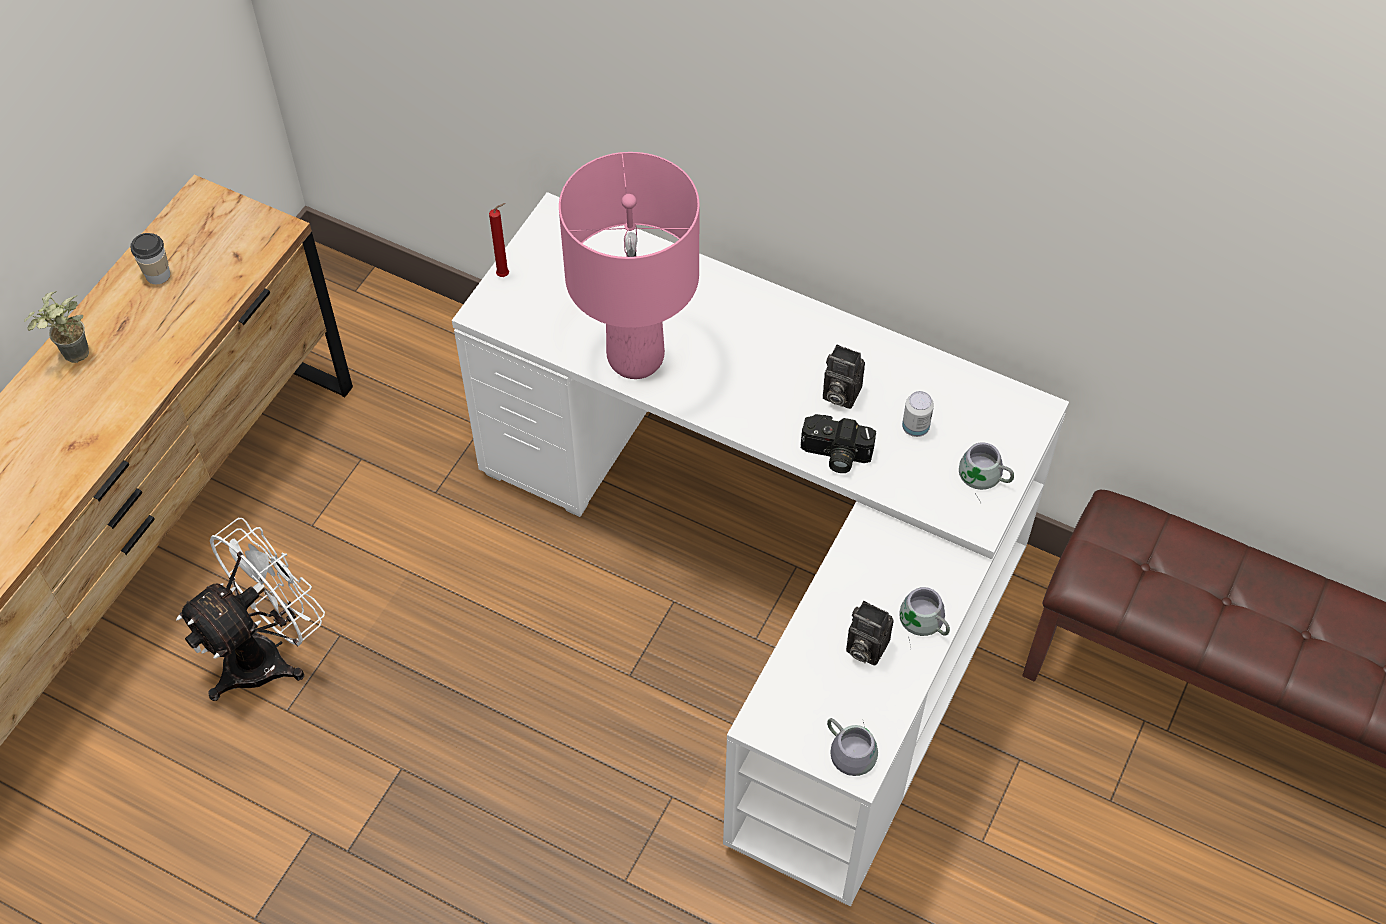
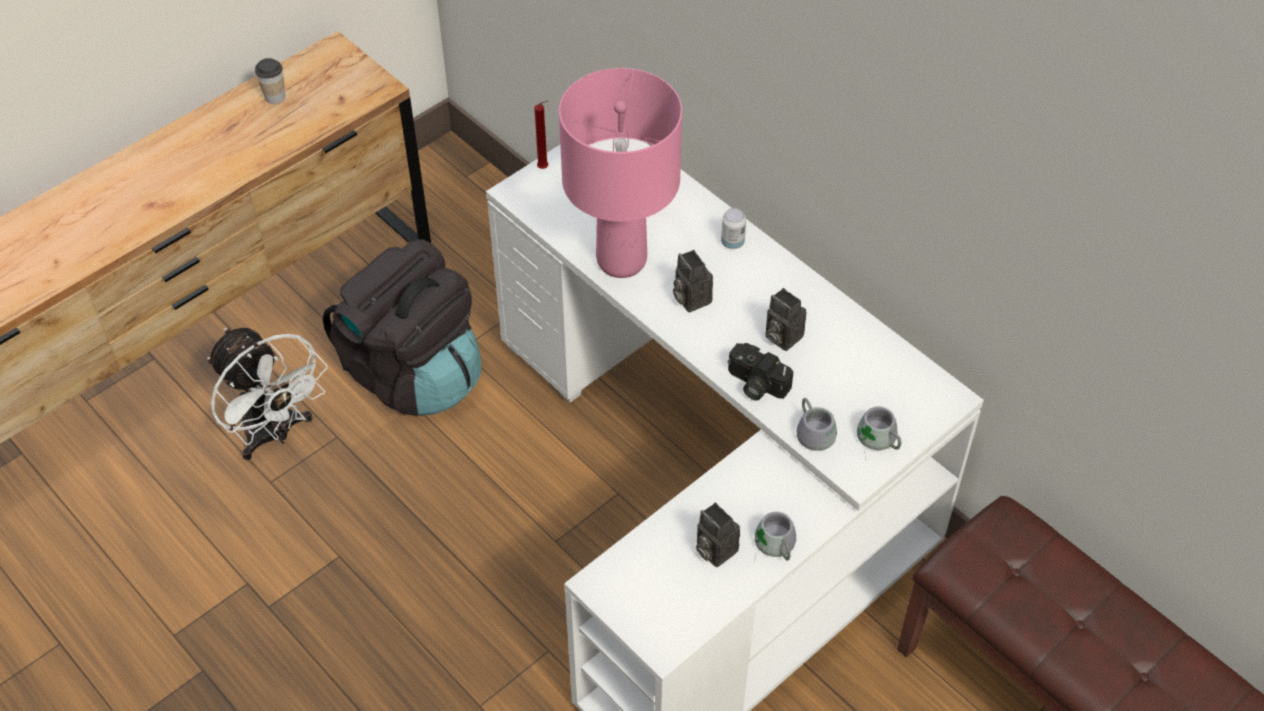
camera: 20 degrees right, 5 degrees down
(73, 359) = (182, 142): potted plant -> none
(267, 654) = (275, 434): white fan -> white fan turned 75 degrees clockwise
(394, 536) = (413, 373): none -> black backpack
(726, 379) = (690, 298): none -> camera
(852, 747) = (666, 628): grey mug -> grey mug (817, 430)
(915, 427) = (835, 382): can -> can (732, 242)

